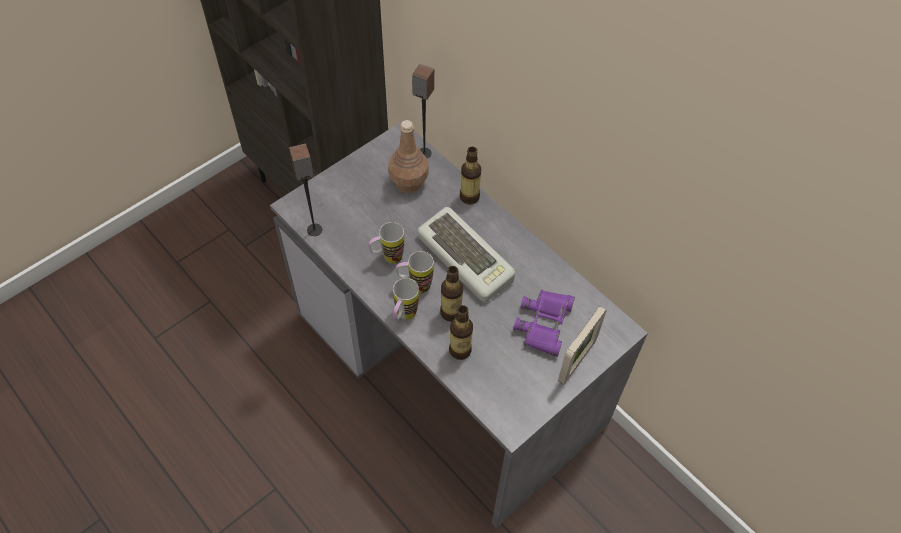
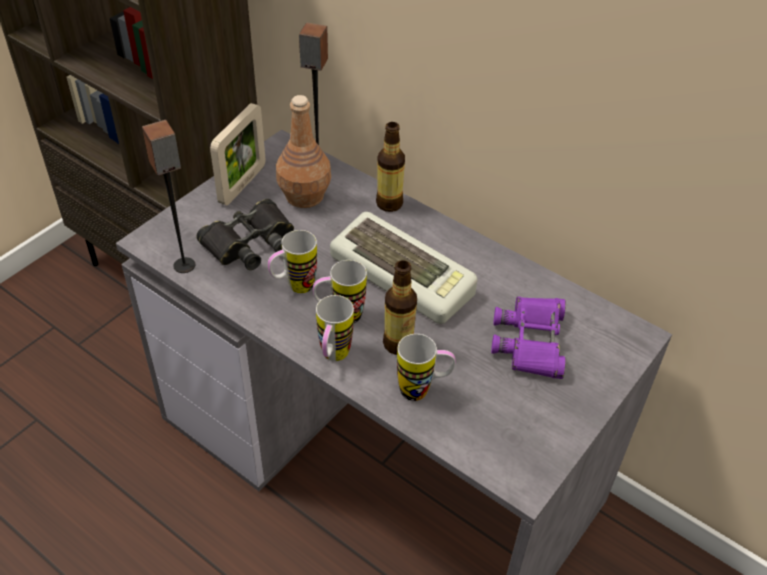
camera: 10 degrees left, 10 degrees down
(363, 217) = (250, 242): none -> black binoculars
(460, 350) = (423, 390): bottle -> mug
(577, 361) = (589, 382): picture frame -> picture frame (242, 184)

